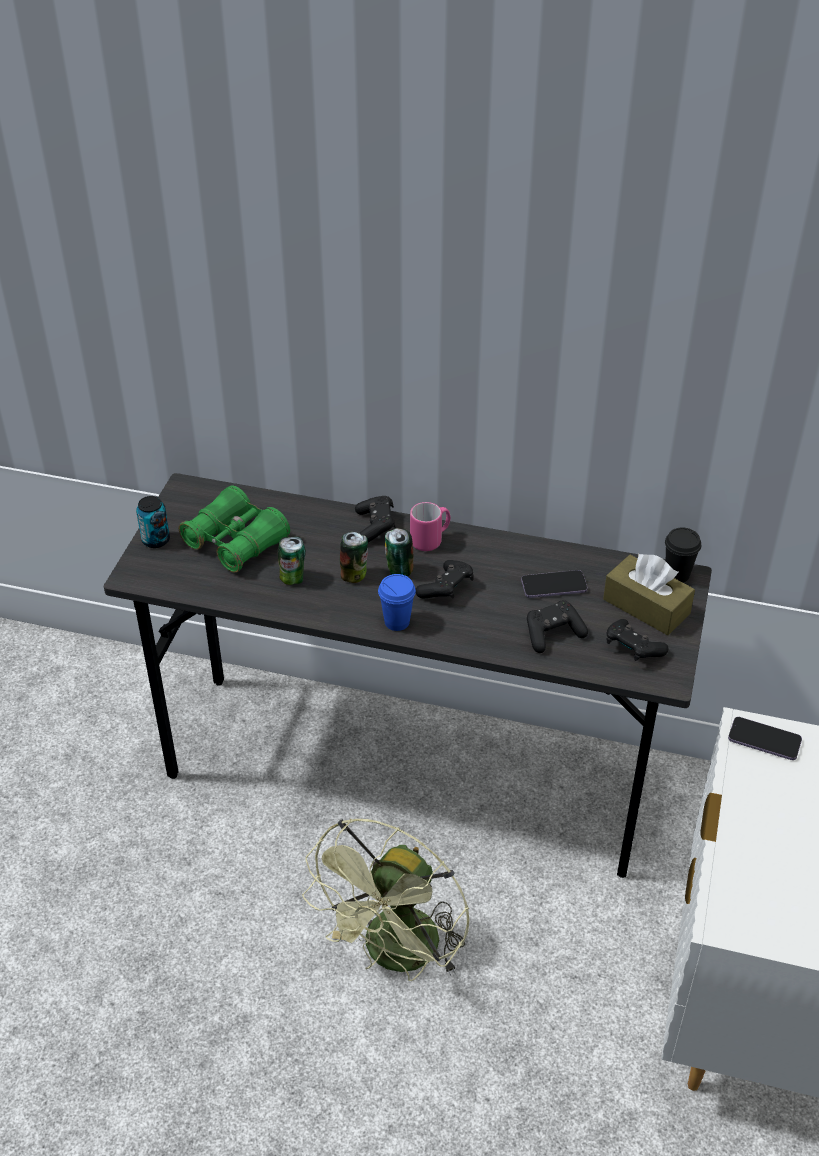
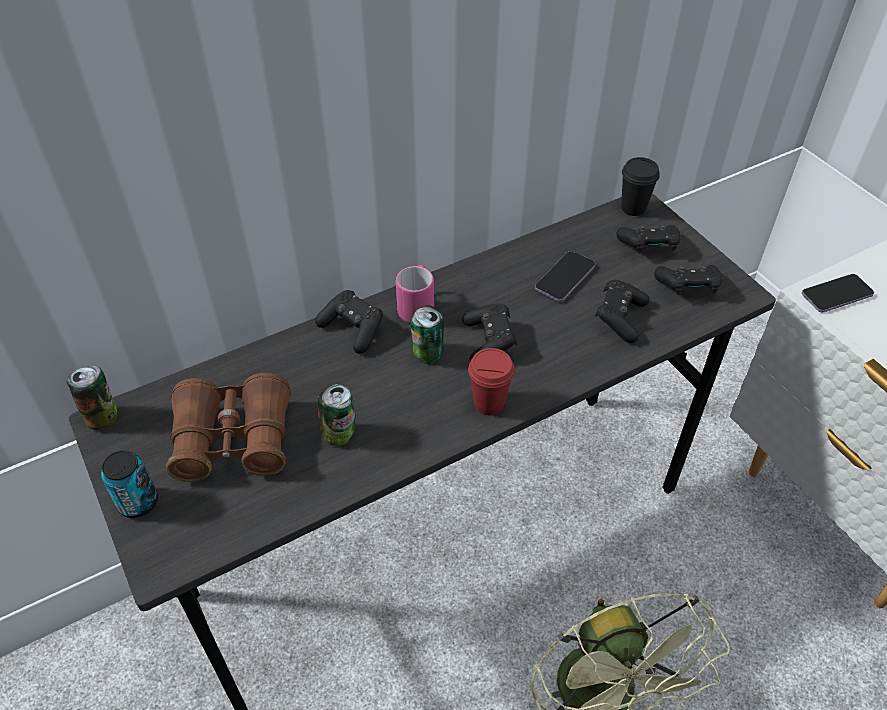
camera: 45 degrees left, 5 degrees up
(235, 542) = (233, 440): green binoculars -> brown binoculars
(354, 575) = (394, 388): can -> can (103, 416)
(397, 622) = (489, 403): blue cup -> red cup
(646, 606) = (648, 247): brown tissue box -> black game controller

